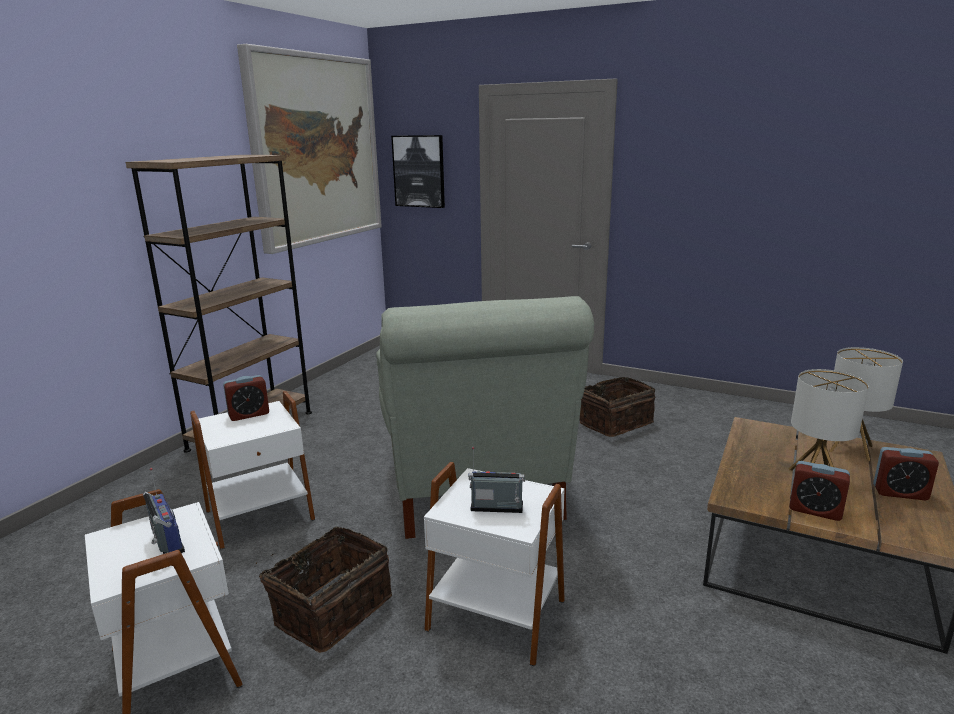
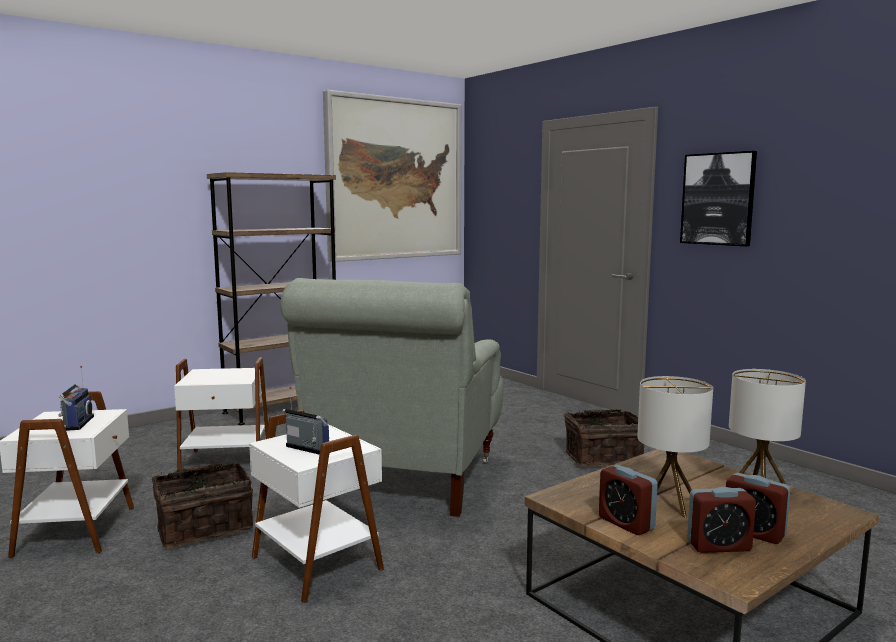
camera: 25 degrees right, 10 degrees down
(249, 414) = (229, 371): alarm clock -> alarm clock (718, 546)
(419, 171) = (494, 203): picture -> picture (718, 199)

